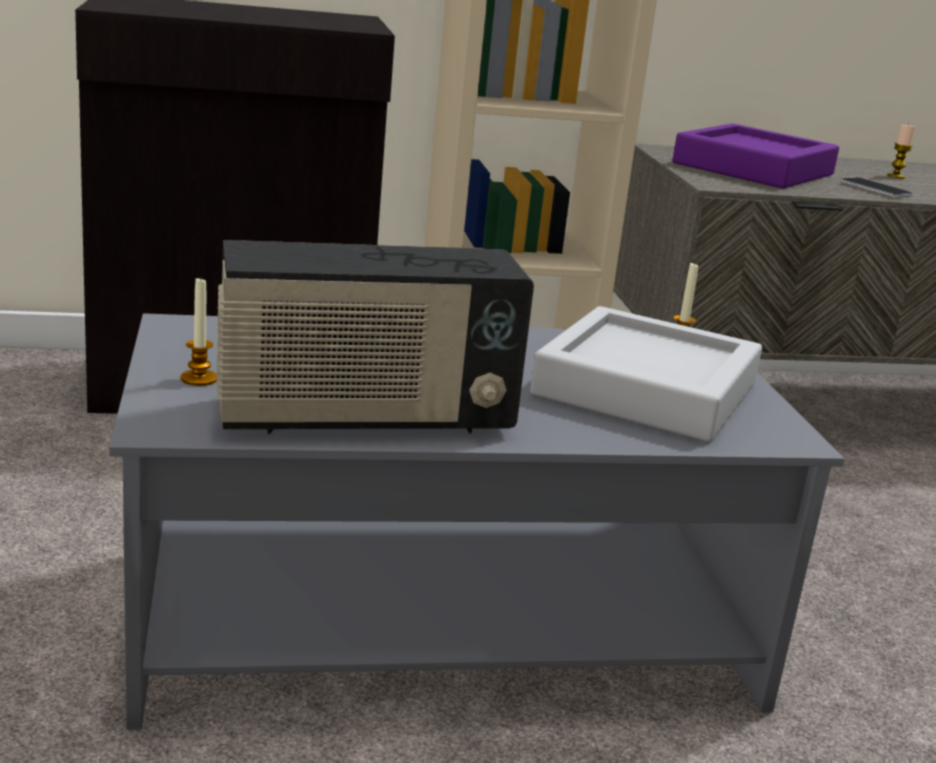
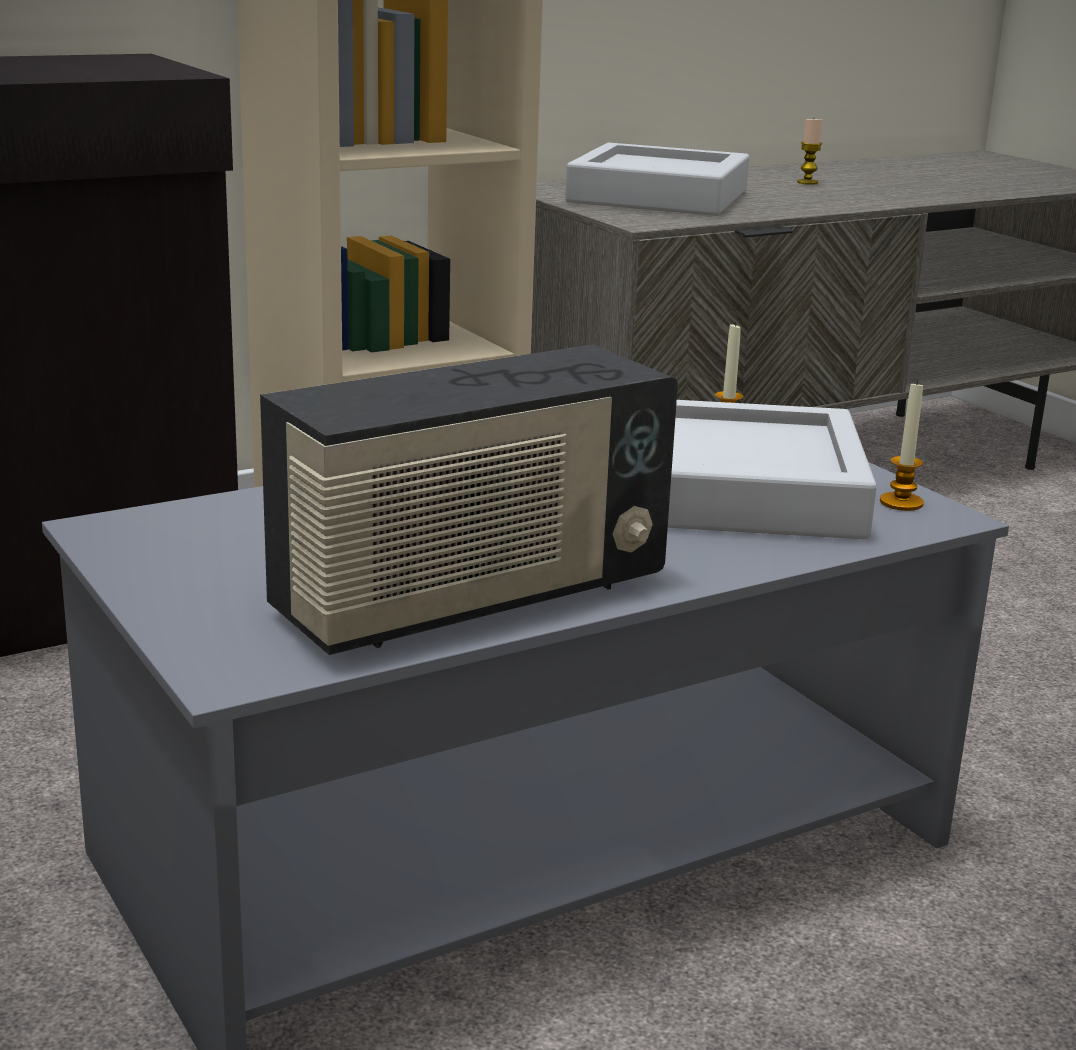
camera: 20 degrees left, 0 degrees up
(199, 379) = (214, 595): candle -> candle (901, 503)
(753, 169) = (658, 196): purple tray -> grey tray
(875, 189) = (806, 202): phone -> none

